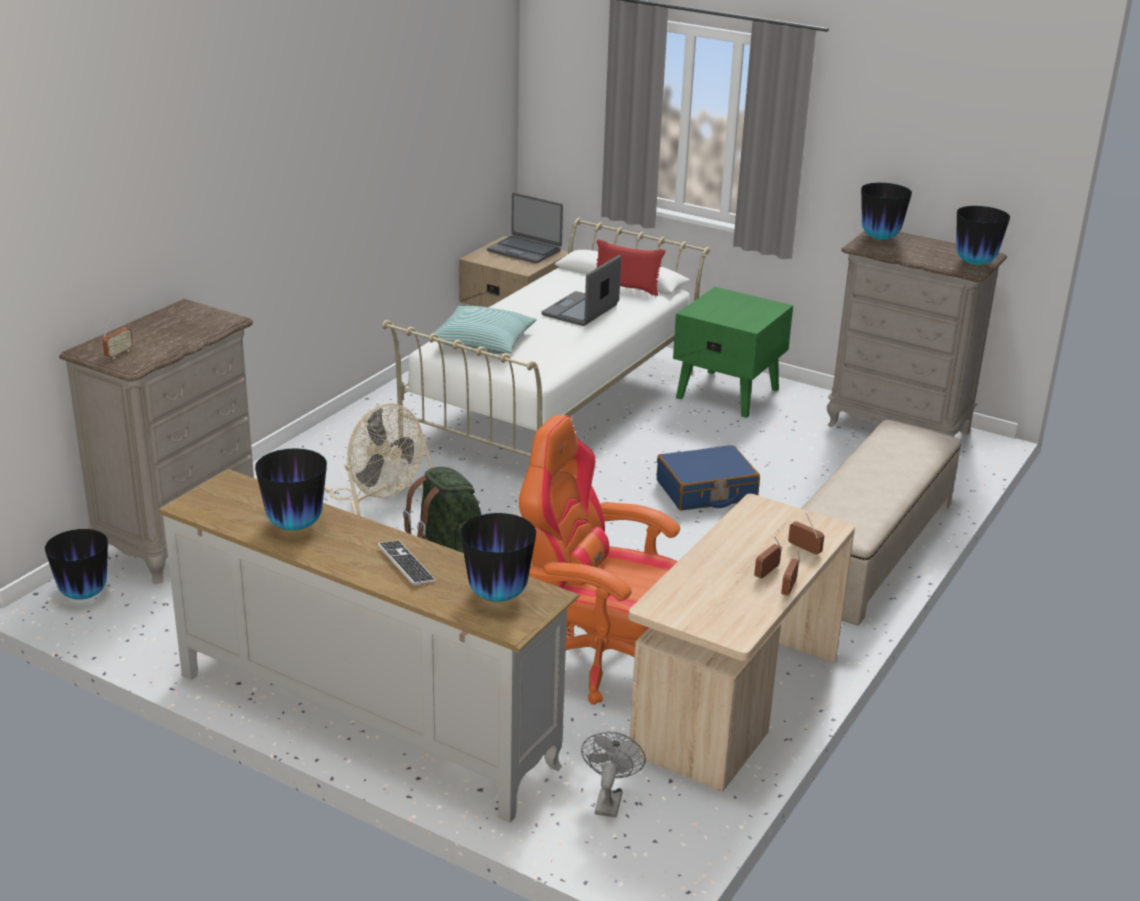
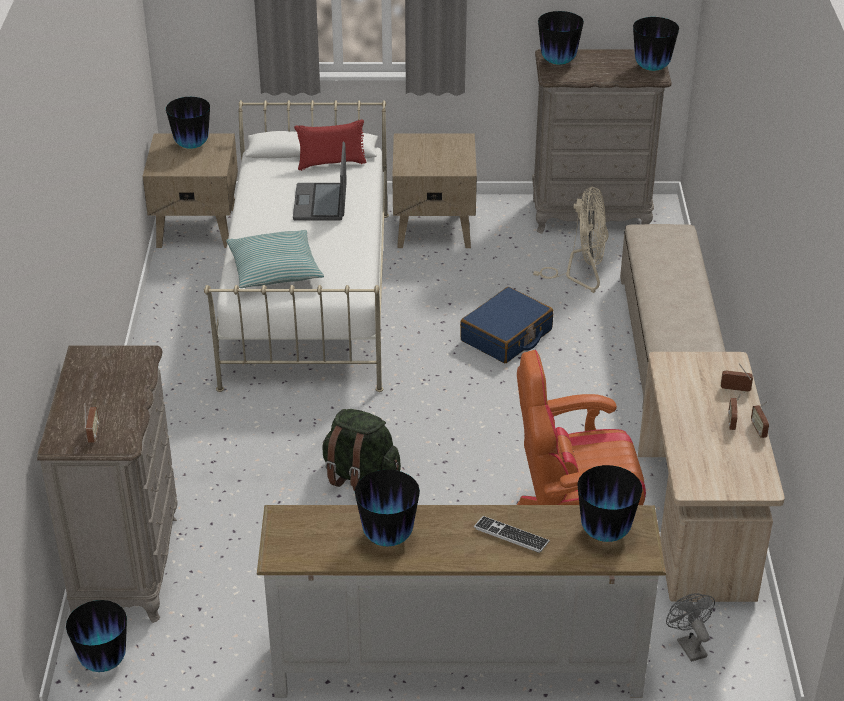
camera: 30 degrees left, 10 degrees up
(378, 501) = (258, 455): beige fan -> beige fan (580, 269)
(524, 250) = (192, 145): laptop -> vase
(728, 393) = (435, 227): green nightstand -> beige nightstand

